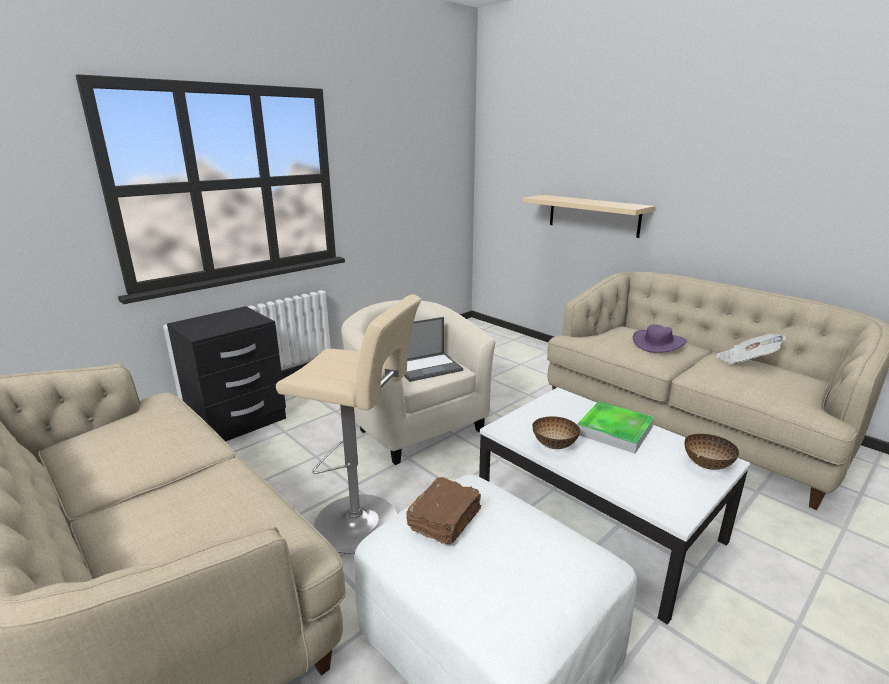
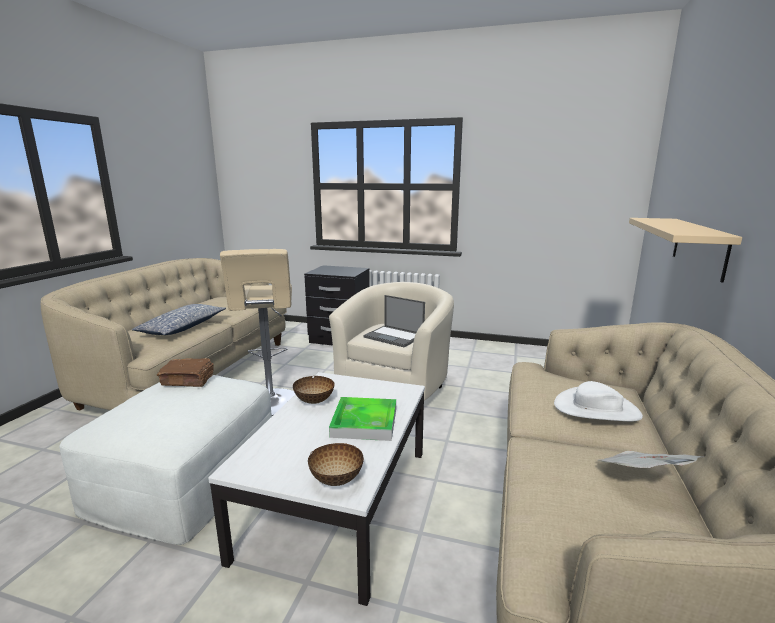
camera: 60 degrees right, 5 degrees down
(209, 499) = (182, 328): none -> pillow
(658, 343) = (596, 409): purple hat -> white hat

